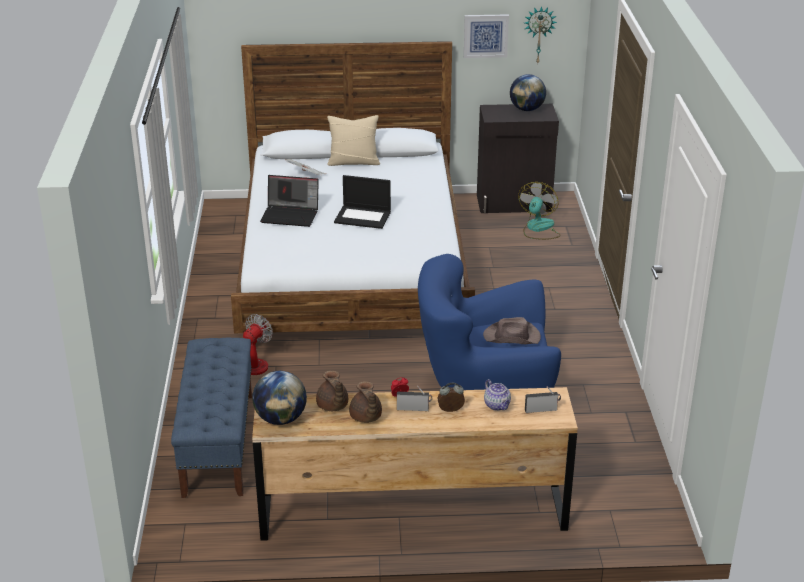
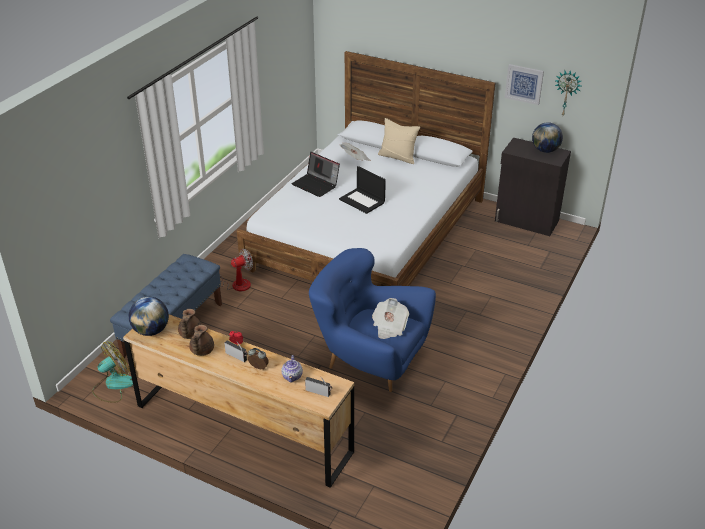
camera: 30 degrees right, 5 degrees up
(512, 337) = (389, 327): brown hat -> newspaper
(538, 229) = (526, 247): fan -> fan (113, 385)

